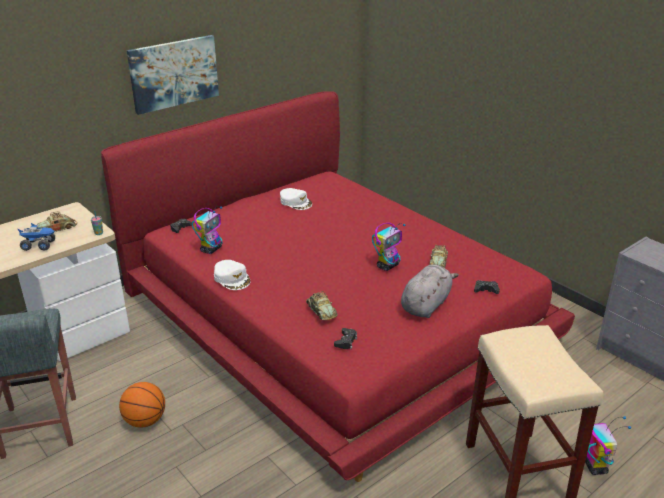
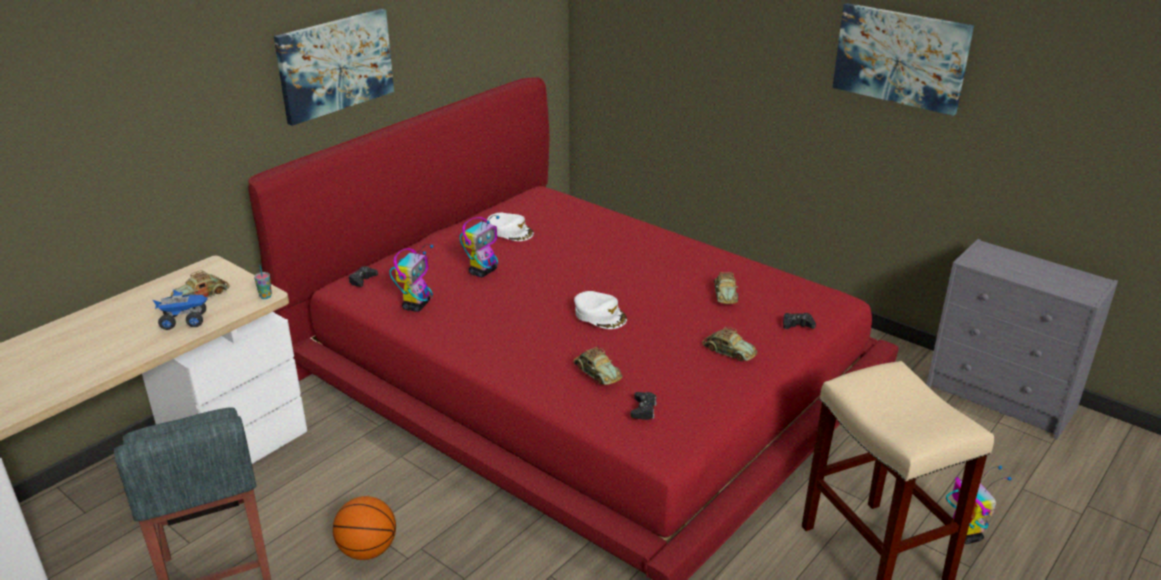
camera: 10 degrees left, 0 degrees up
(232, 278) = (460, 342): white cap -> white cap (600, 315)
(387, 266) = (662, 305): toy robot -> toy robot (483, 271)
(426, 305) = (728, 351): grey plush toy -> toy car
(594, 89) = (900, 57): none -> picture

